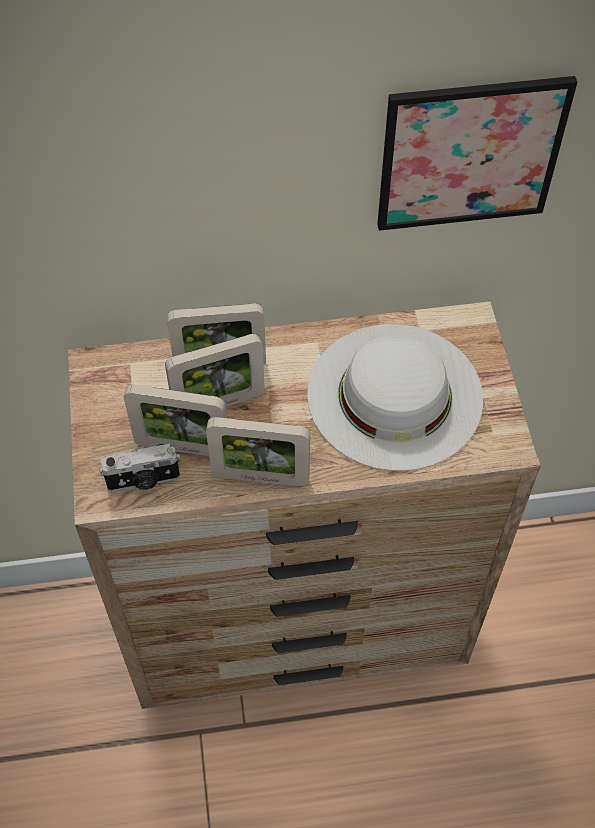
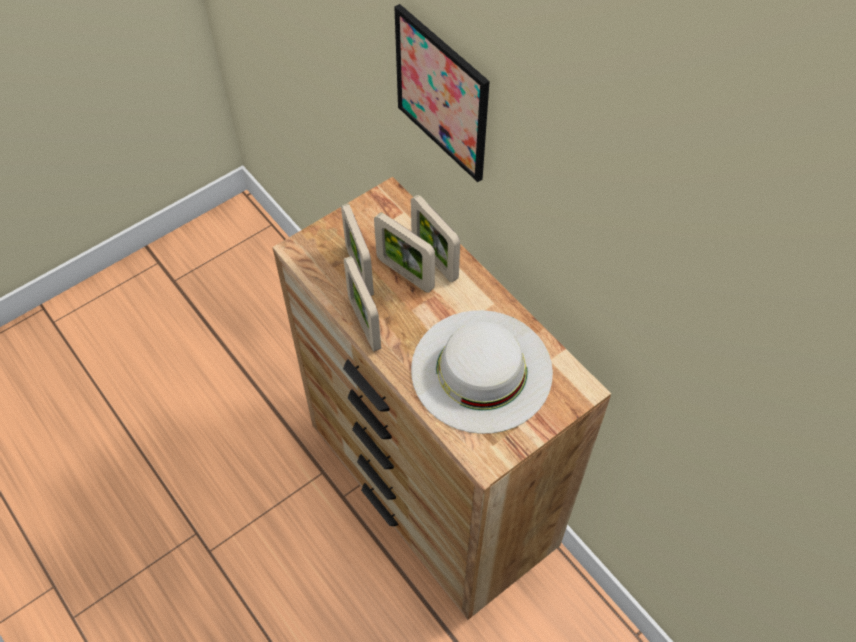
camera: 60 degrees right, 0 degrees up
(143, 480) = (323, 264): camera -> none
(470, 154) = (621, 266): picture -> picture (442, 94)

